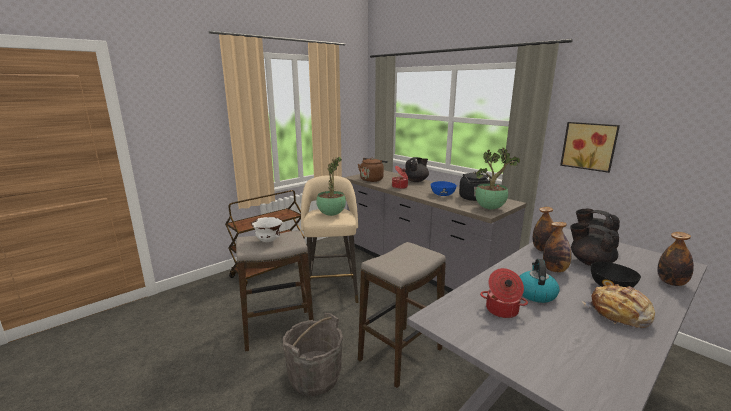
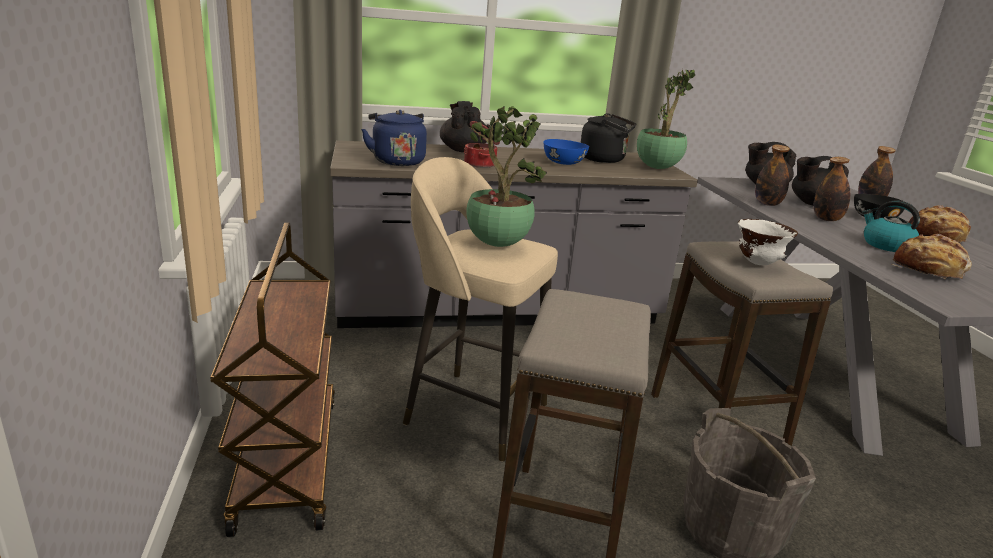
camera: 60 degrees left, 5 degrees up
(268, 241) = (591, 329): white bowl -> white bowl (758, 263)
(372, 179) = (397, 161): brown kettle -> blue kettle
(501, 310) = (927, 270): cooking pot -> bread
(589, 146) = (708, 61): picture -> none

